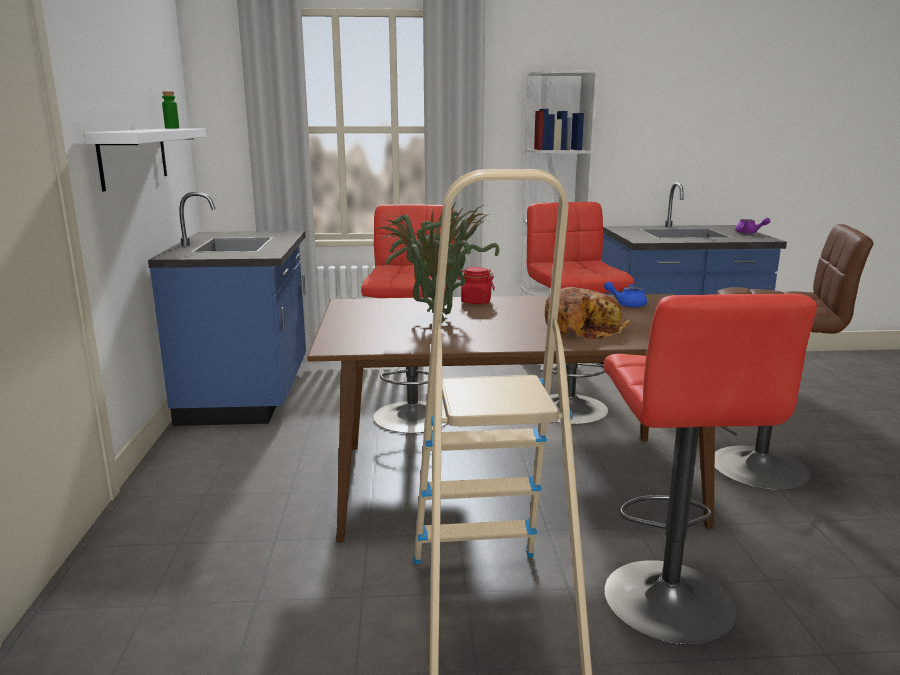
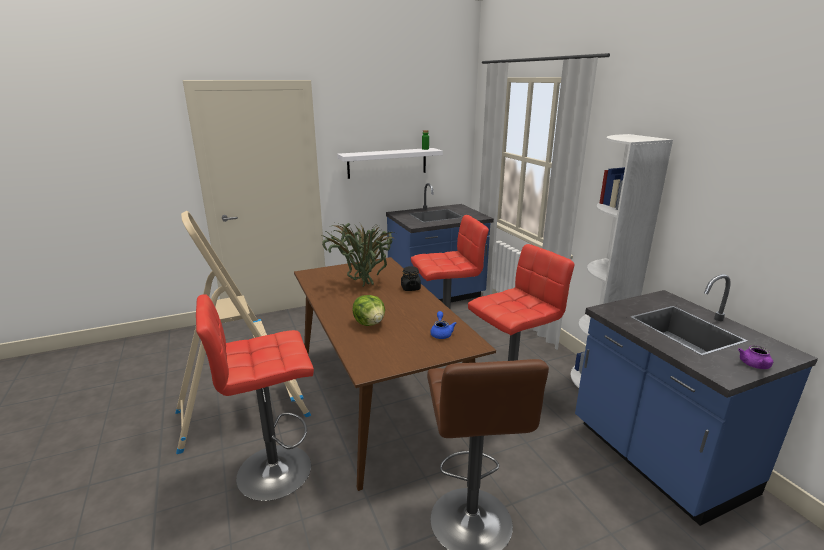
camera: 70 degrees right, 5 degrees up
(475, 301) = (410, 288): red jar -> black jar
(583, 328) = (370, 323): bread -> lettuce

